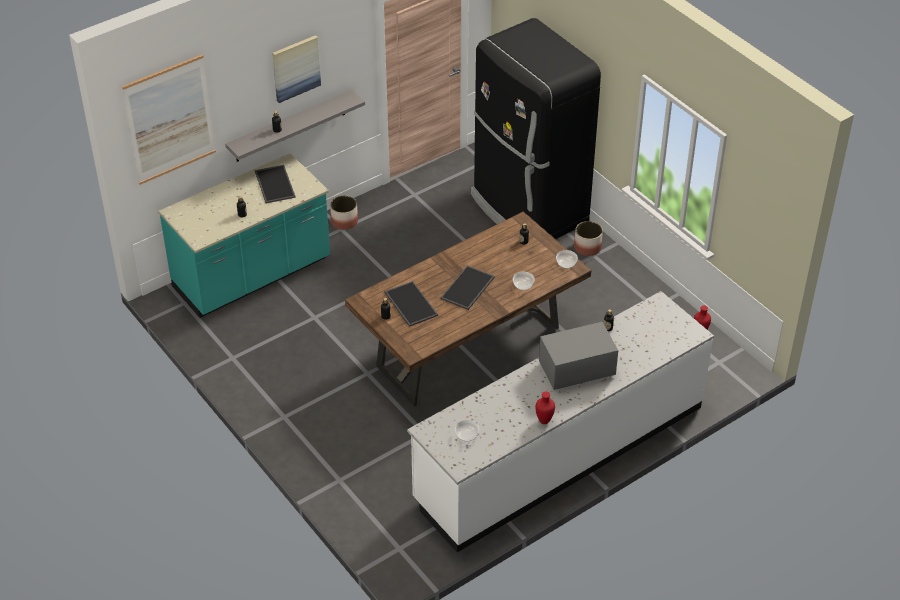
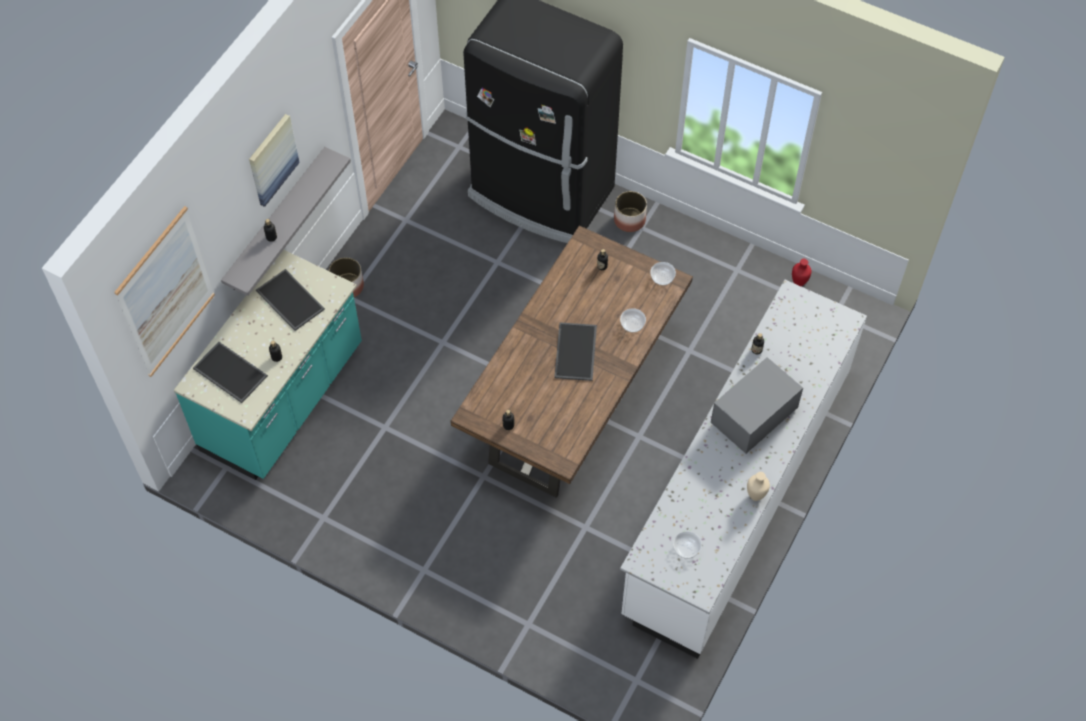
camera: 25 degrees left, 15 degrees up
(410, 304) = (525, 398): tray -> tray (229, 373)
(544, 421) = (755, 497): red vase -> beige vase

